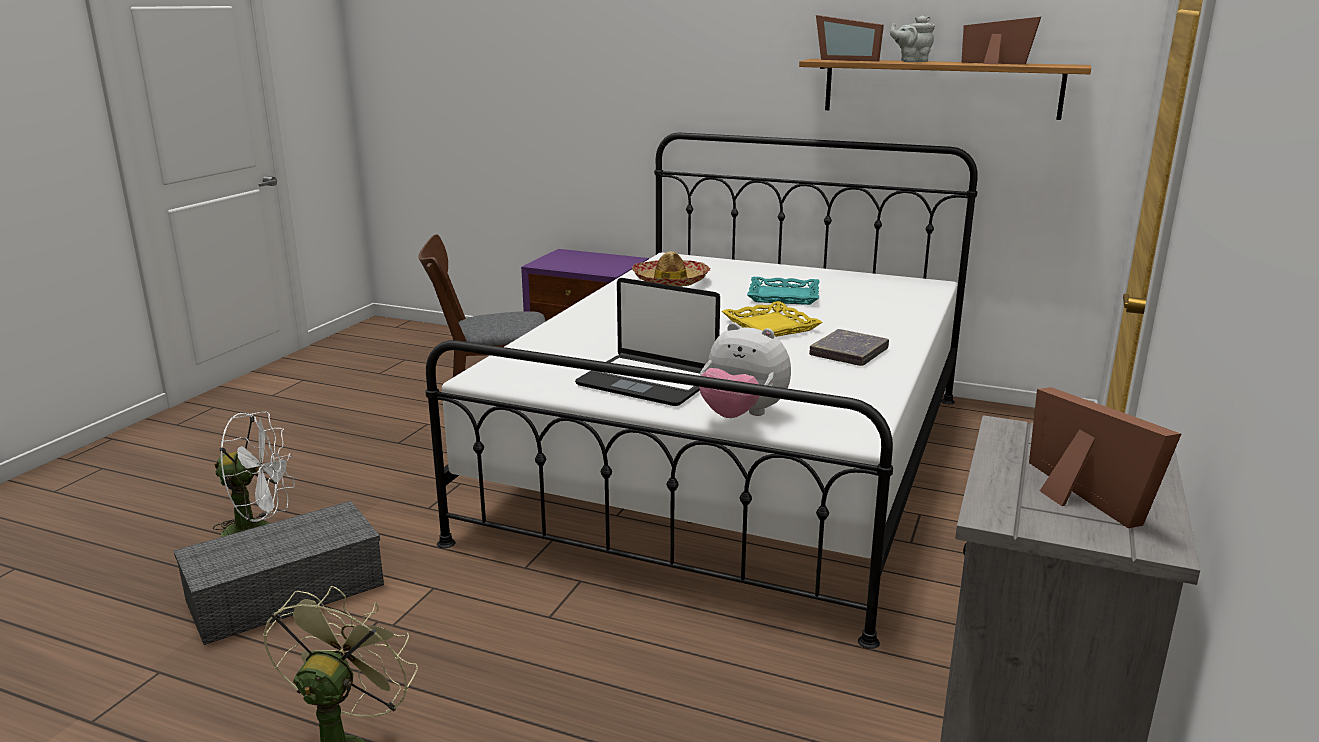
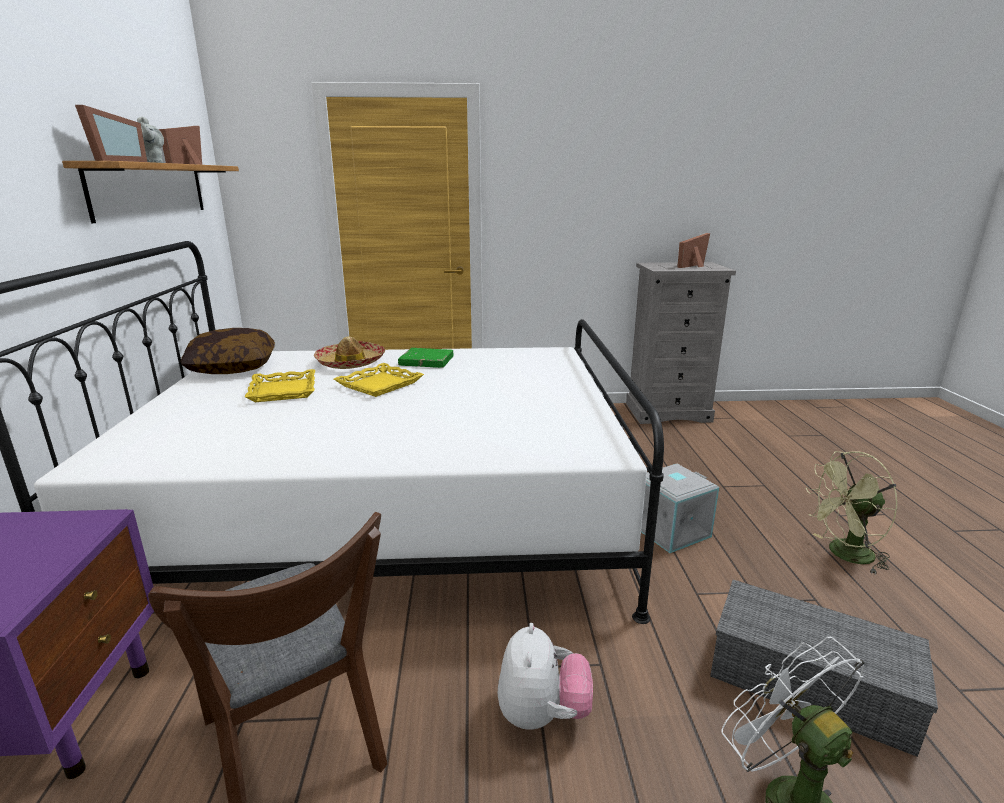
camera: 115 degrees left, 0 degrees up
(545, 623) = (670, 529): none -> grey storage box
(648, 381) = (542, 399): laptop -> none
(671, 281) = (229, 442): hat -> hat (350, 363)
(741, 415) = (564, 371): plush toy -> plush toy (542, 714)
(783, 296) = (284, 391): turquoise tray -> yellow tray
(849, 353) = (426, 361): grey book -> green book
(883, 284) = (232, 367): none -> pillow

